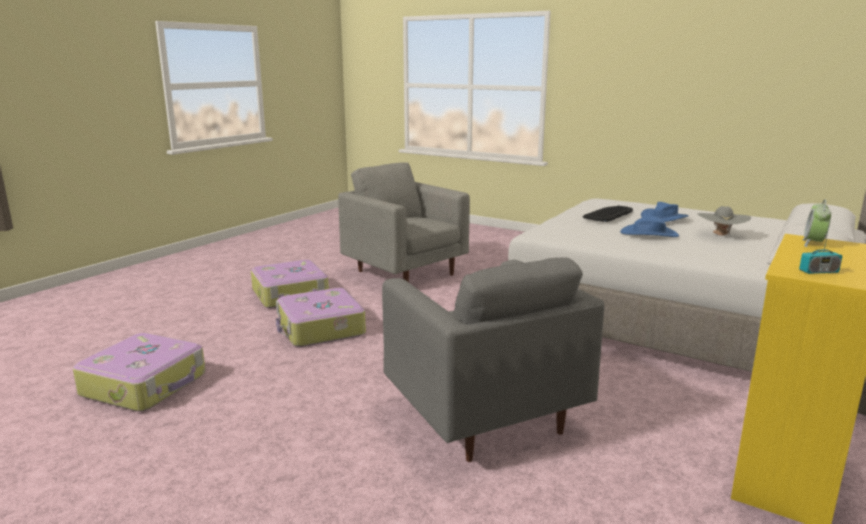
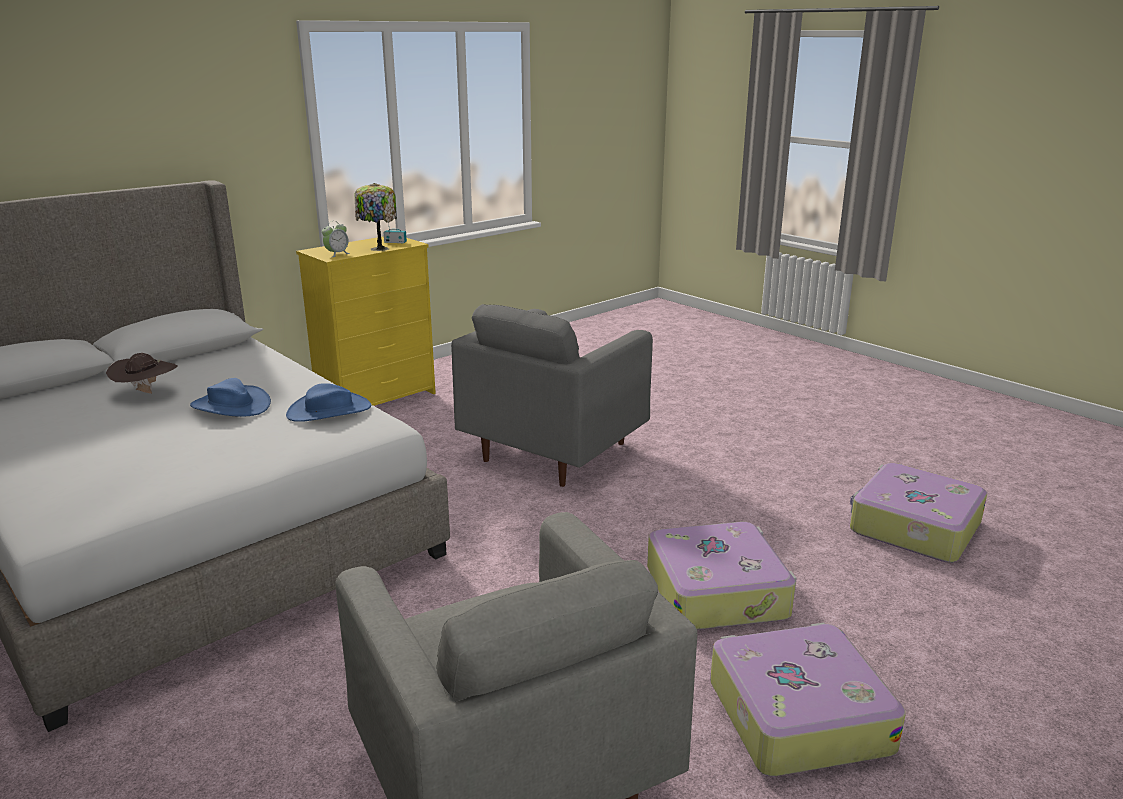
camera: 165 degrees left, 5 degrees up
(484, 416) = (553, 452): grey armchair -> grey armchair turned 135 degrees counterclockwise
(607, 214) = (190, 453): keyboard -> none
(664, 218) = (125, 433): blue hat -> blue hat (329, 411)
(721, 235) = (147, 394): grey hat -> brown hat
(797, 256) = (378, 249): none -> table lamp

